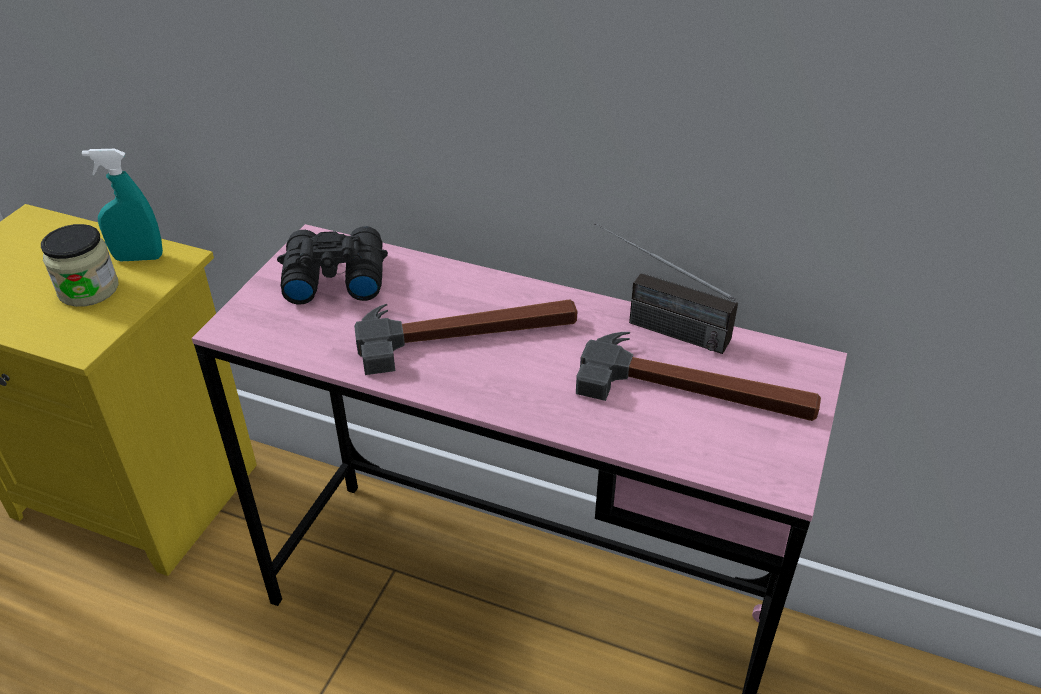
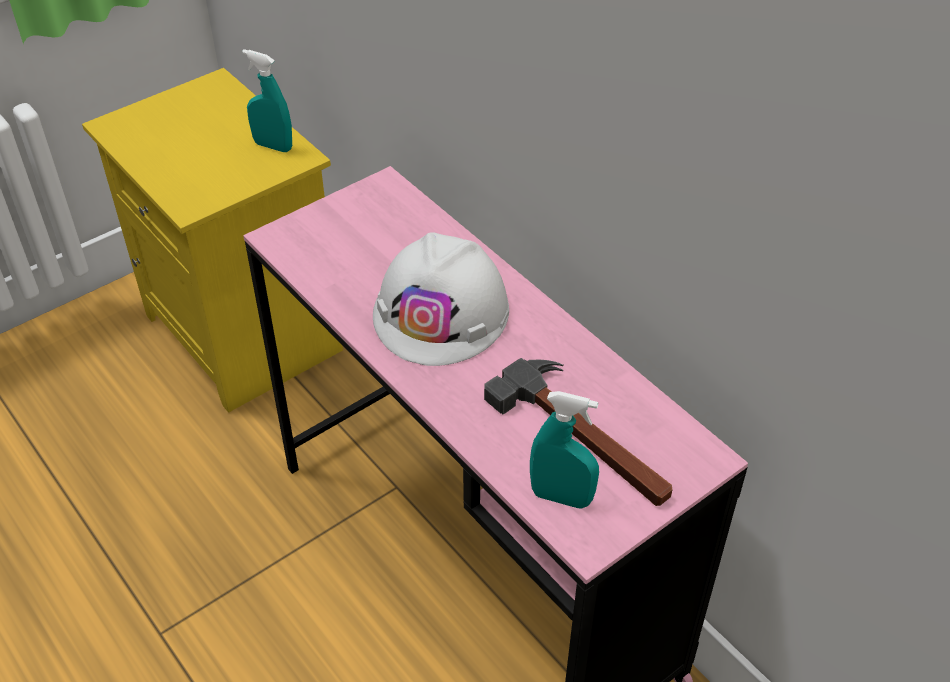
camera: 30 degrees right, 5 degrees up
(88, 289) = (222, 161): jar -> none
(333, 277) = (377, 222): black binoculars -> none
(467, 333) = (442, 312): hammer -> white hard hat
(653, 324) = (598, 366): radio -> none
(724, 451) = (561, 497): none -> turquoise spray bottle

